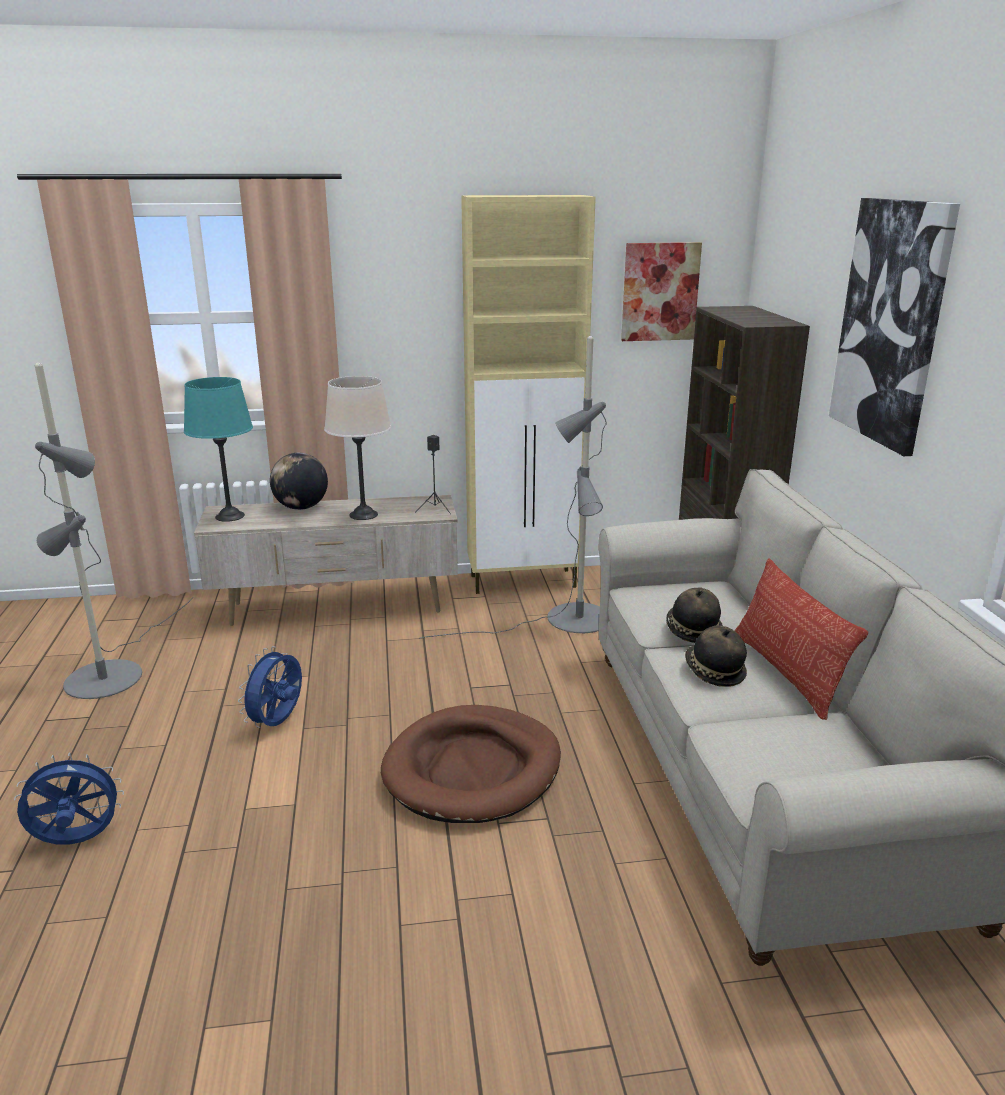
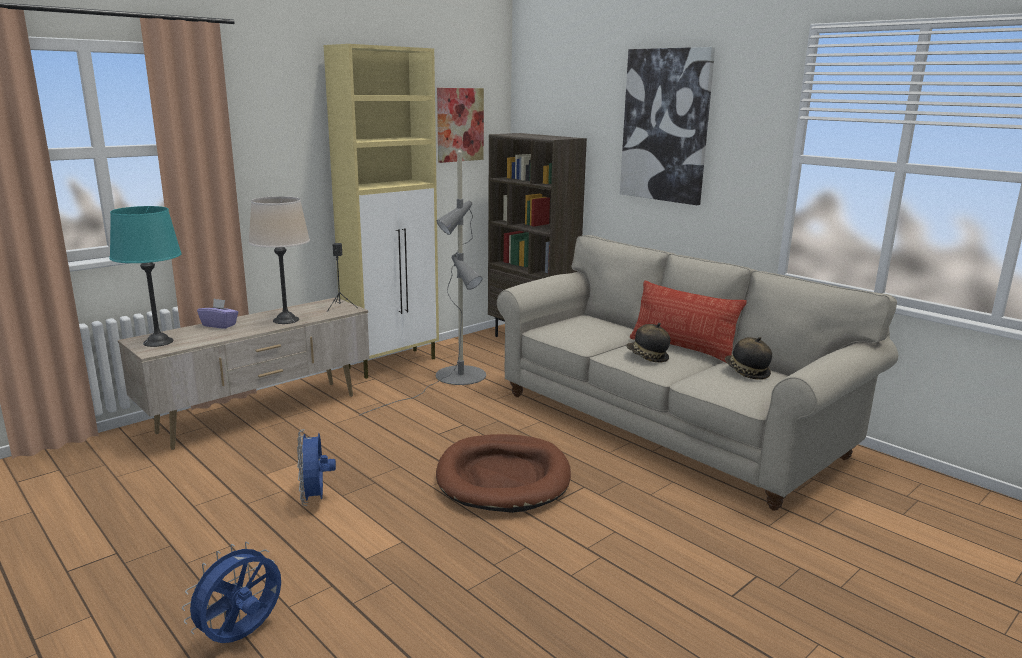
camera: 35 degrees left, 5 degrees down
(112, 670) = (89, 514): grey floor lamp -> none
(301, 507) = (219, 325): globe -> purple tissue box
(692, 630) = (607, 340): hat -> hat (746, 372)

